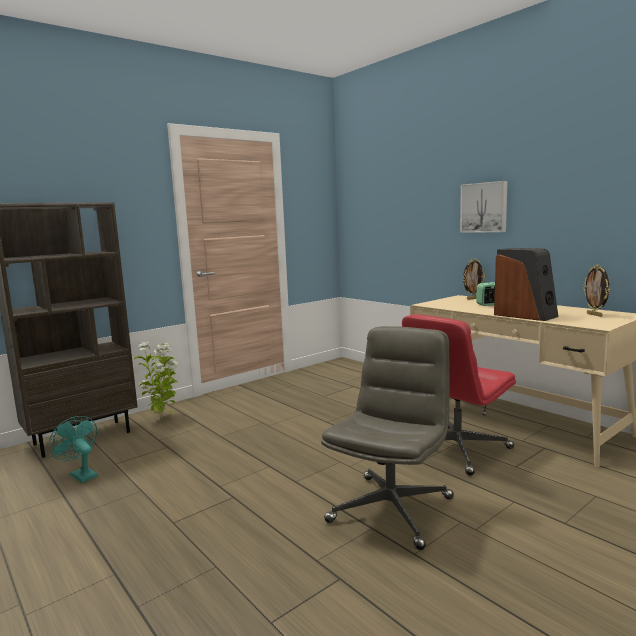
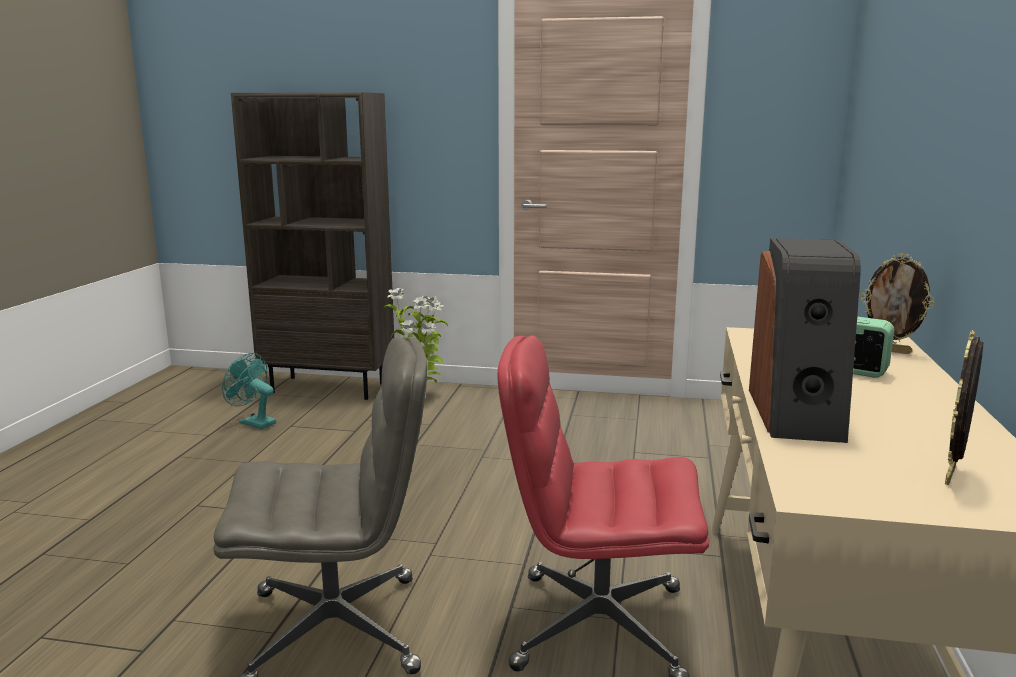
camera: 50 degrees right, 5 degrees up
(80, 475) = (253, 422): turquoise fan -> turquoise fan turned 60 degrees counterclockwise
(484, 207) = (966, 127): picture -> none

